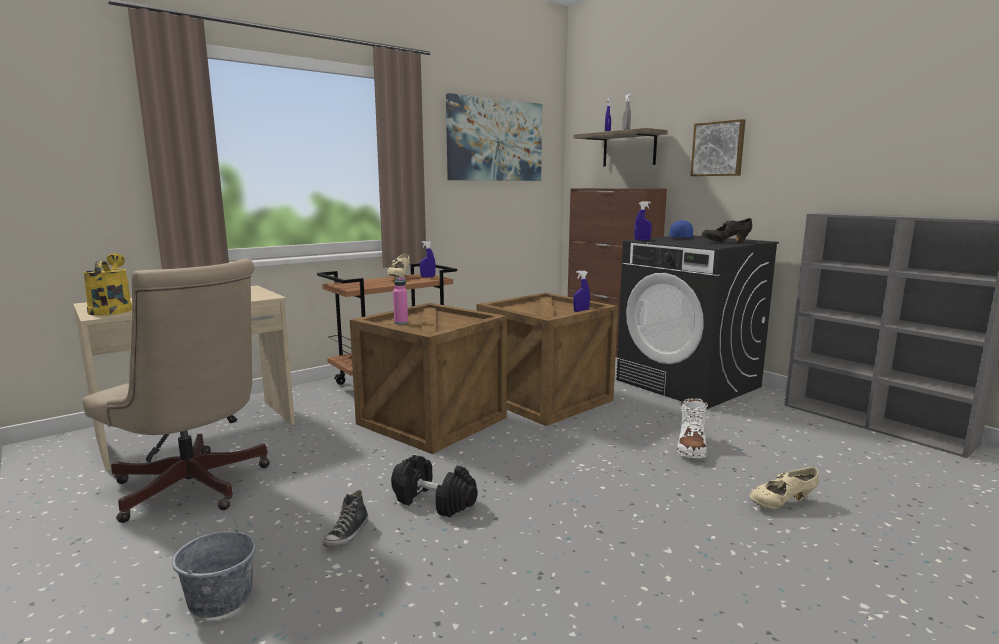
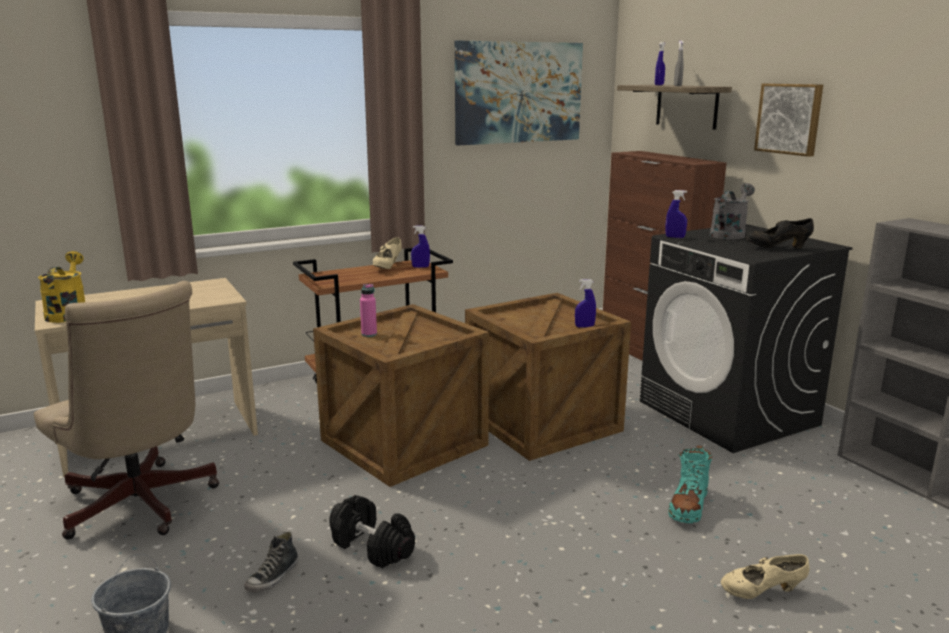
camera: 10 degrees right, 5 degrees up
(681, 238) = (729, 234): blue cap -> grey watering can
(691, 447) = (688, 506): white boot -> turquoise boot

